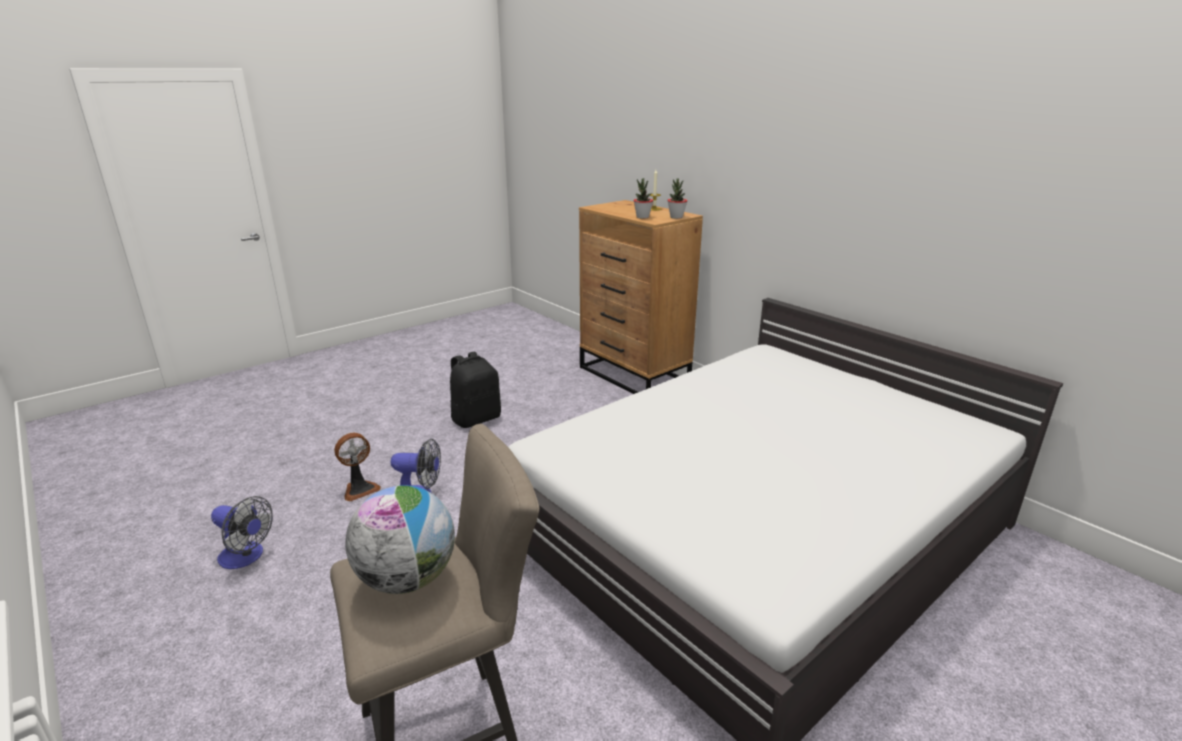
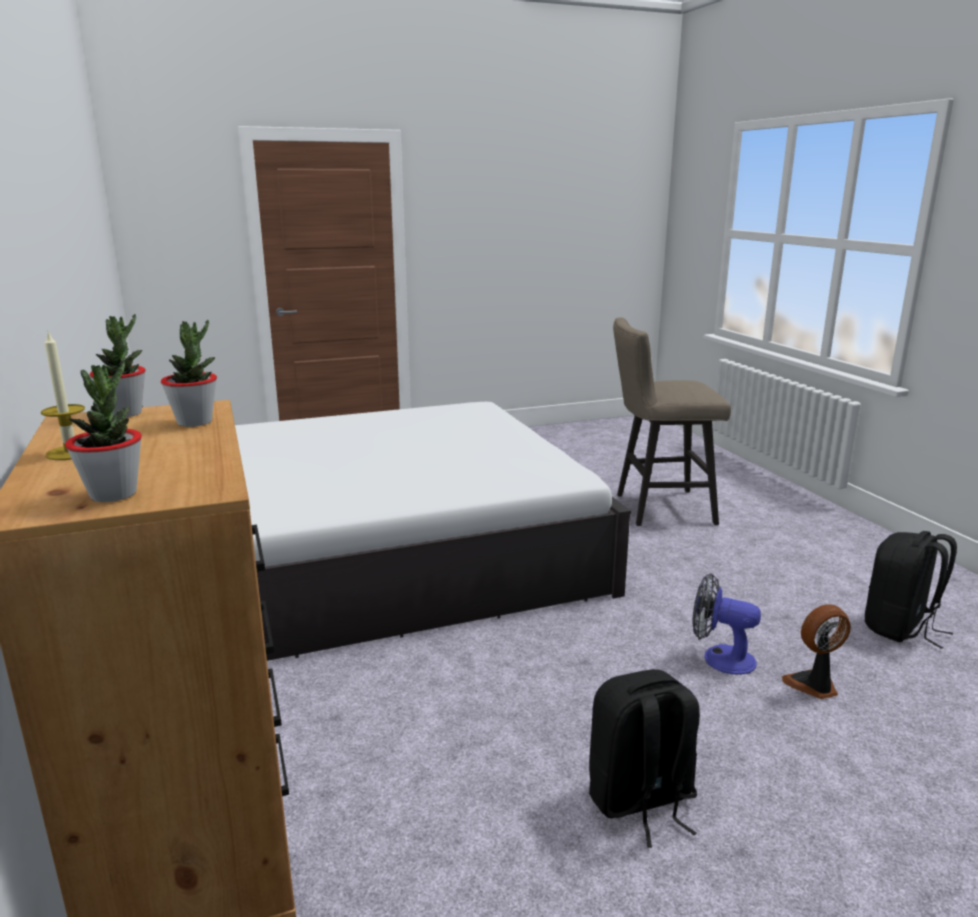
camera: 160 degrees left, 5 degrees down
(246, 557) = (900, 628): fan -> black backpack
(407, 579) = (680, 384): globe -> none
(613, 205) = (114, 494): none -> potted plant

